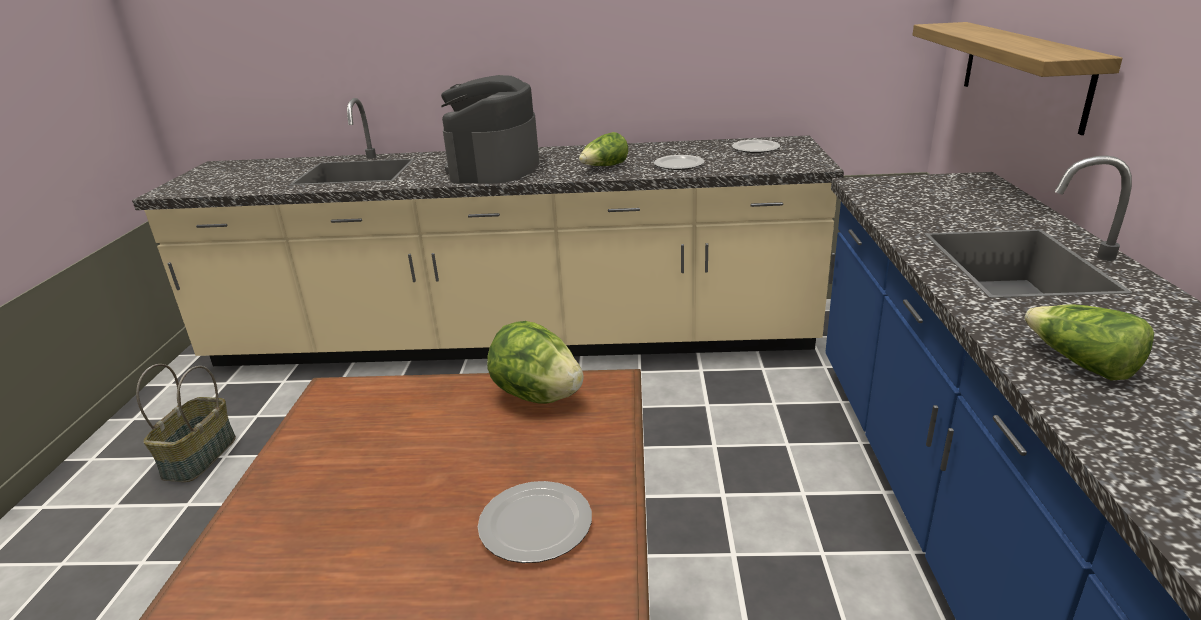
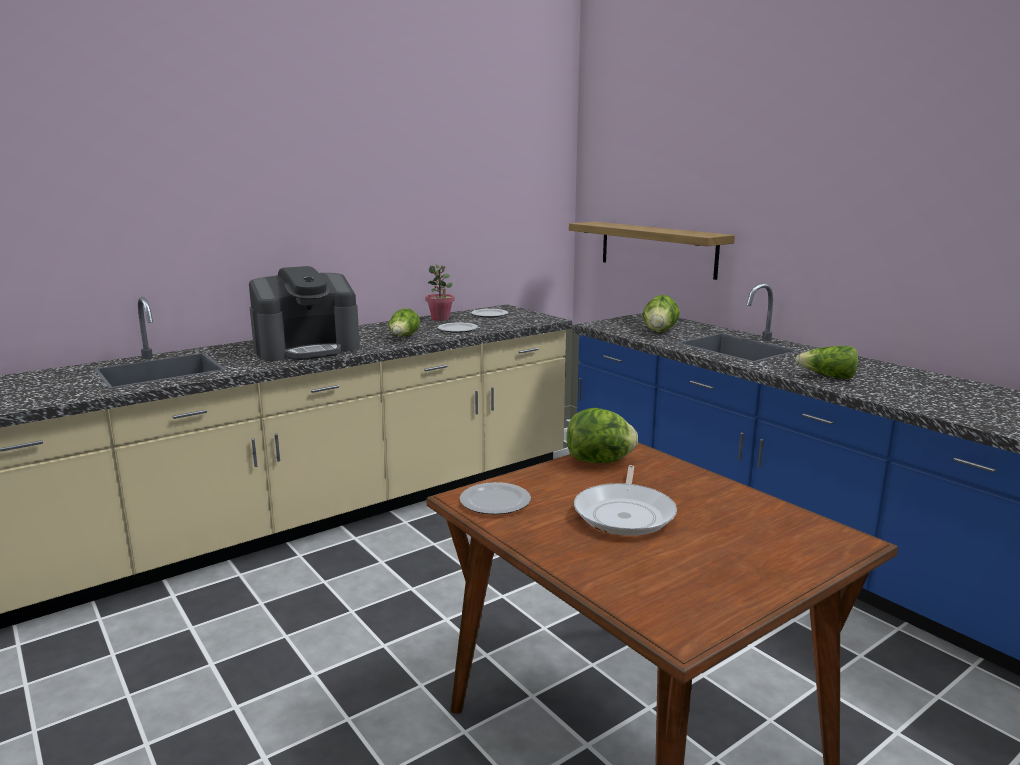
camera: 40 degrees left, 10 degrees down
(200, 457) = (96, 708): basket -> none
(416, 489) = (625, 513): none -> frying pan
(494, 168) = (307, 349): coffee machine -> coffee machine turned 90 degrees counterclockwise
(535, 526) = (713, 504): plate -> plate (496, 502)
(690, 147) = (440, 319): none -> potted plant
(937, 209) = (660, 331): none -> lettuce

